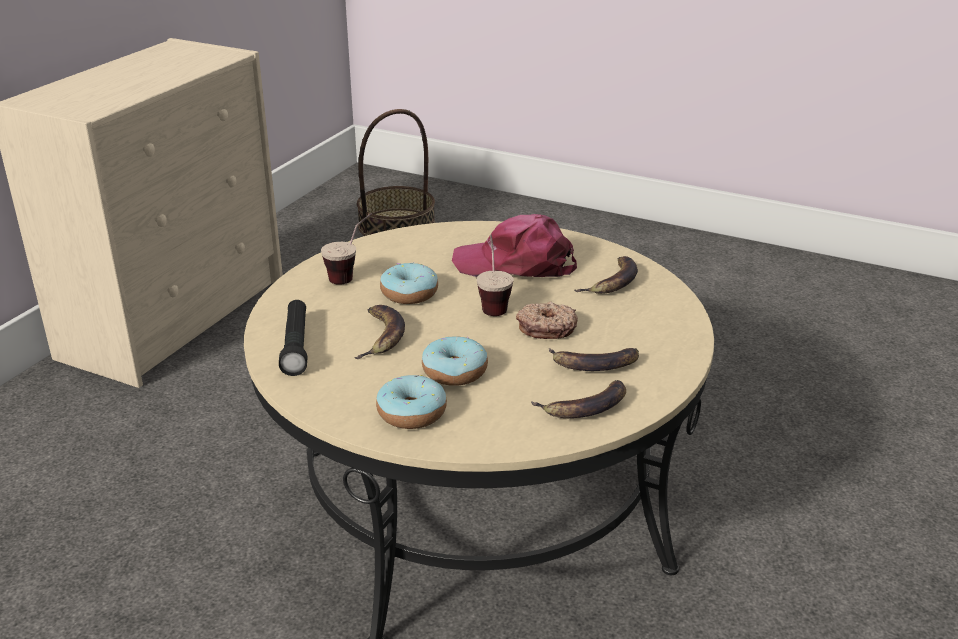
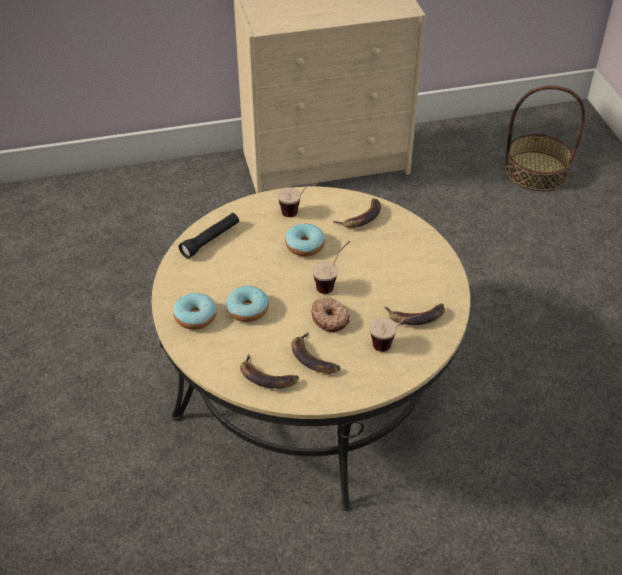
camera: 50 degrees right, 15 degrees up
(380, 336) = (251, 262): banana -> banana (361, 217)
(516, 264) = (387, 266): pink cap -> none
(636, 311) = (392, 345): none -> cup

